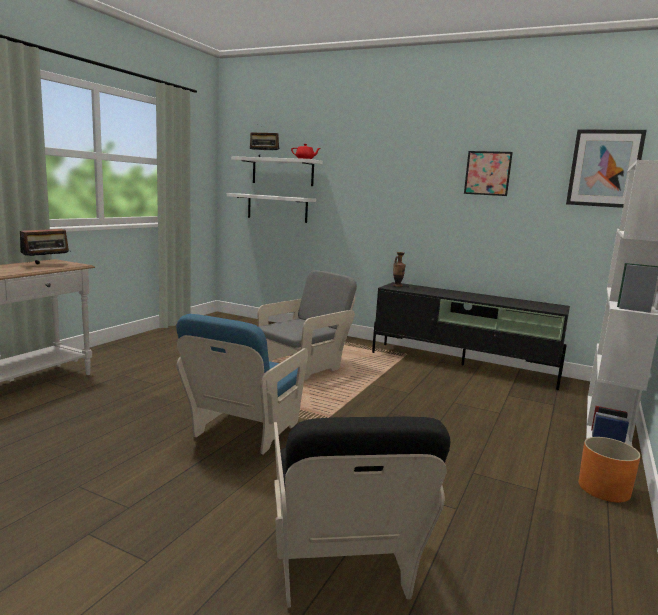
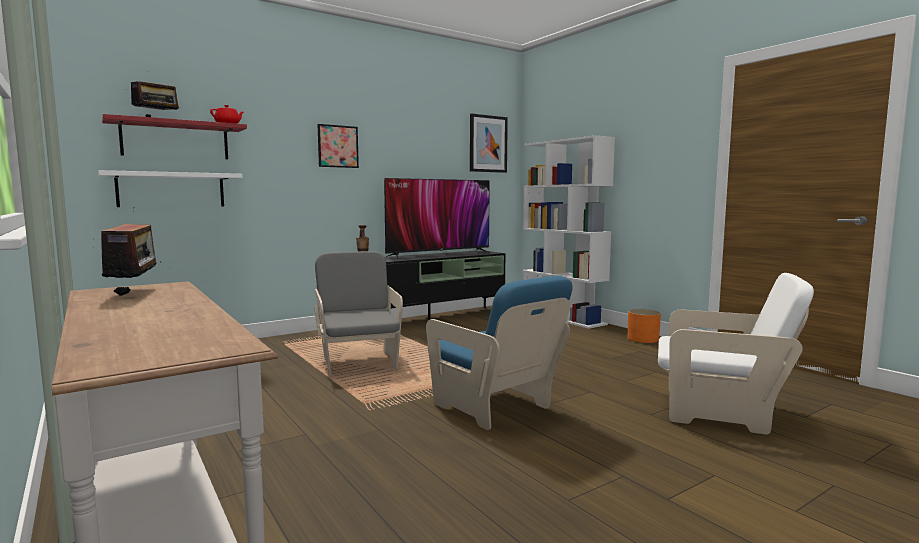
camera: 60 degrees left, 5 degrees down
(282, 172) = (175, 140): white shelf -> red shelf
(341, 567) = (721, 412): black armchair -> white armchair
(486, 298) = (439, 254): none -> television
(487, 173) = (414, 146): picture -> picture (338, 146)

